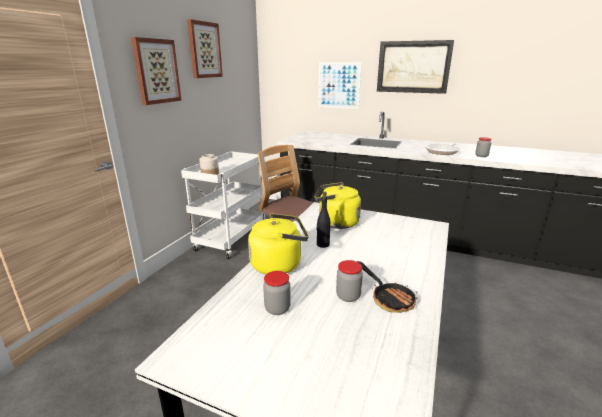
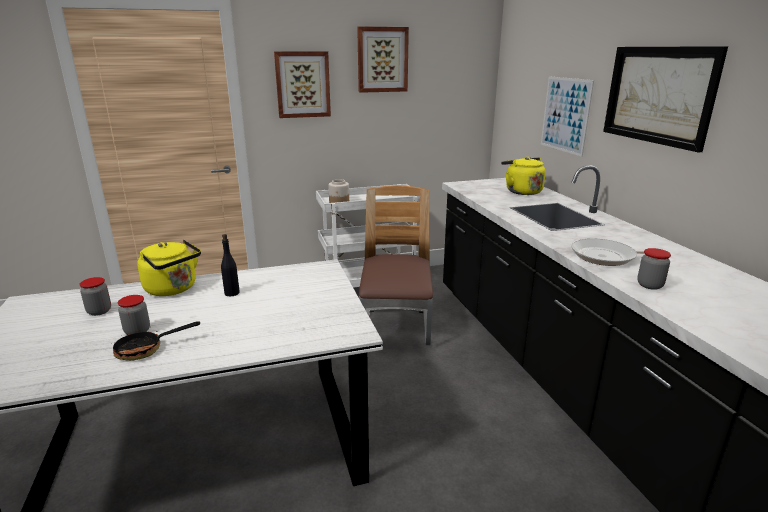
camera: 50 degrees right, 0 degrees up
(335, 223) = (292, 283): yellow kettle -> yellow kettle (521, 191)
(388, 298) = (146, 349): frying pan -> frying pan turned 45 degrees clockwise

